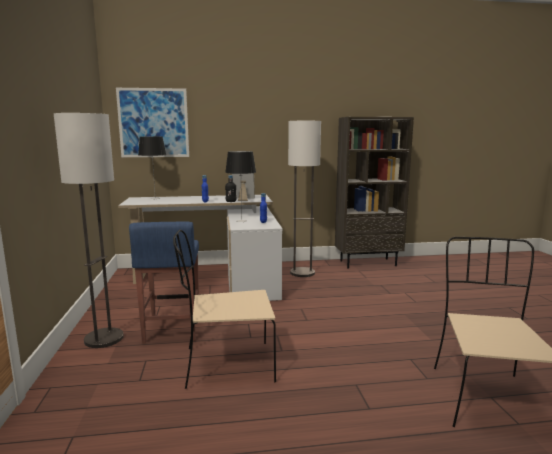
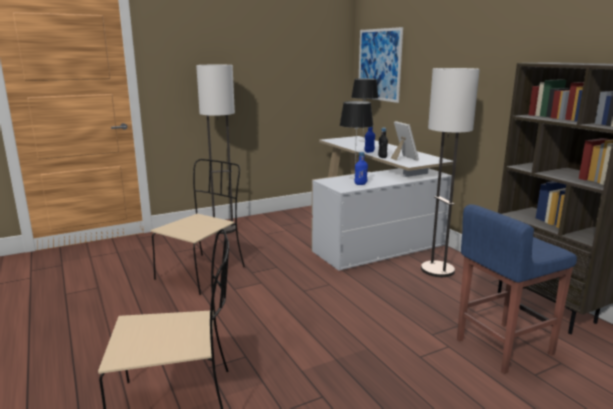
camera: 70 degrees right, 5 degrees up
(172, 329) = (248, 243): blue stool -> blue stool (503, 347)
(226, 365) = (202, 272): beige chair -> beige chair turned 60 degrees clockwise

